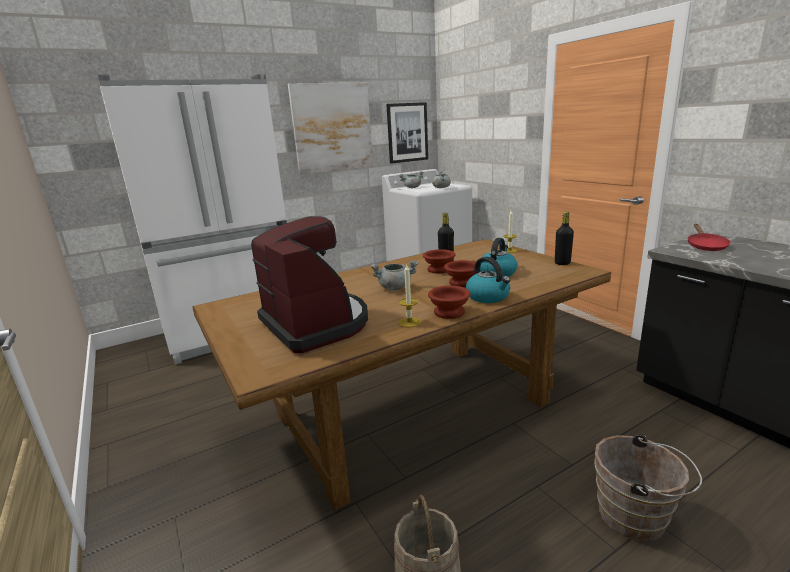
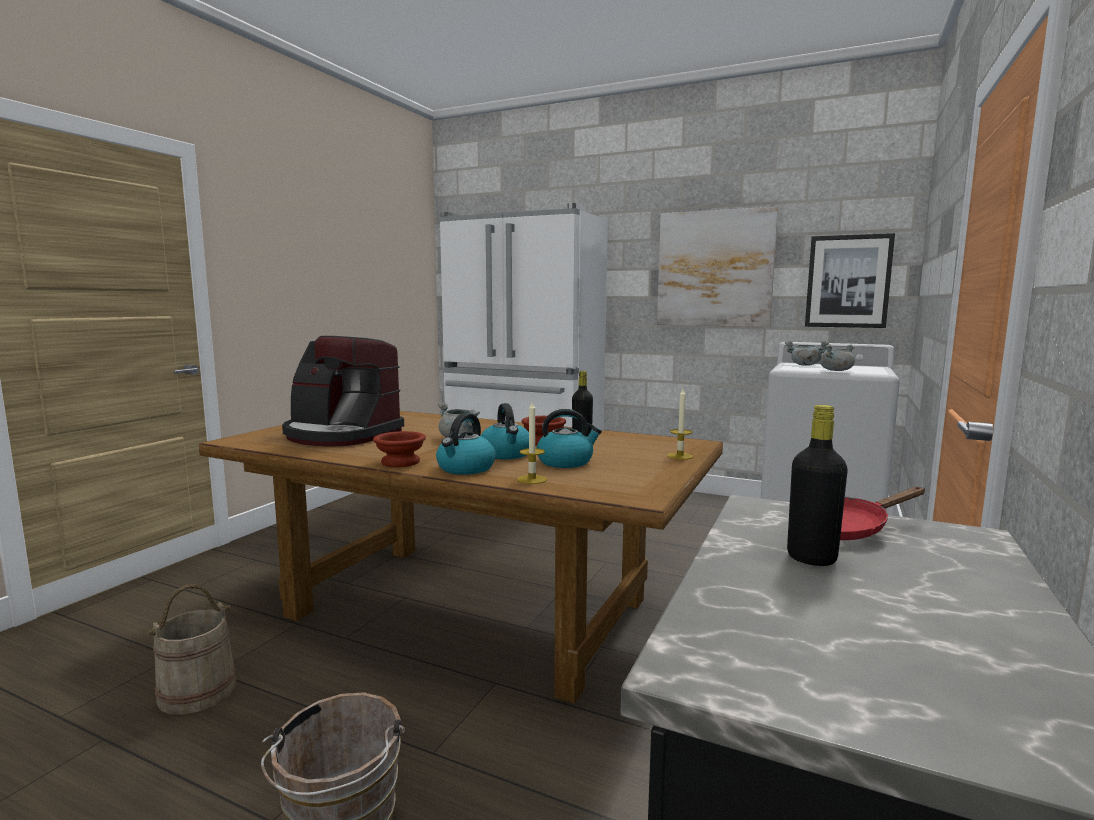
camera: 55 degrees right, 10 degrees down
(316, 324) = (341, 435): coffee machine -> coffee machine turned 90 degrees clockwise
(409, 322) = (363, 455): candle -> candle (532, 479)
(461, 282) = (506, 454): brown bowl -> kettle
(562, 263) = (662, 483): black bottle -> black bottle (811, 558)

